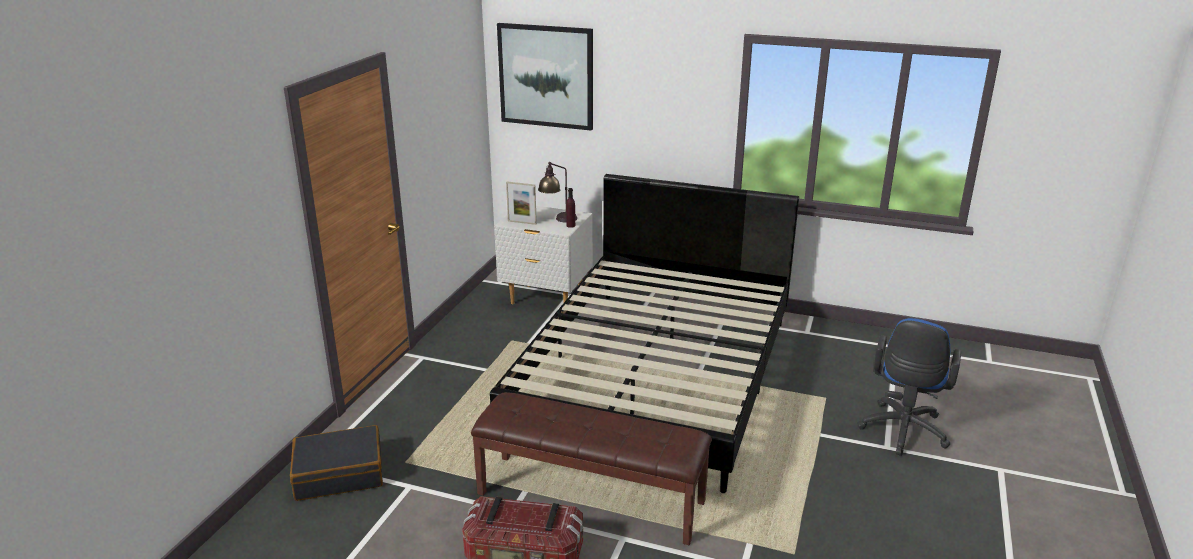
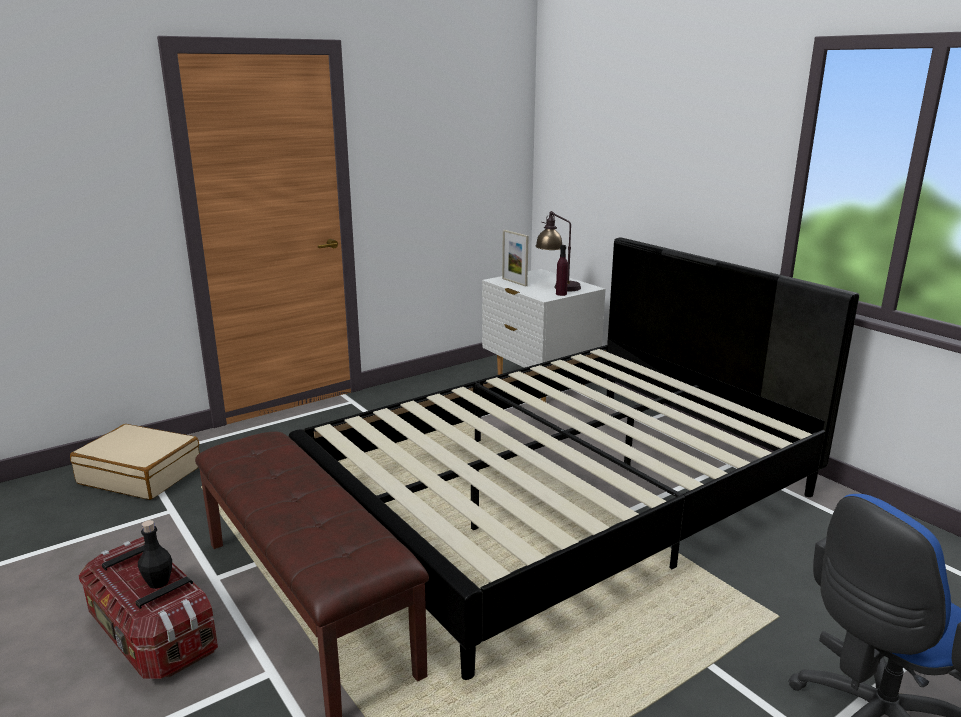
camera: 35 degrees right, 5 degrees down
(339, 473) = (141, 475): black suitcase -> beige suitcase
(535, 515) = (158, 582): none -> black bottle
(546, 76) = (585, 114): picture -> none

